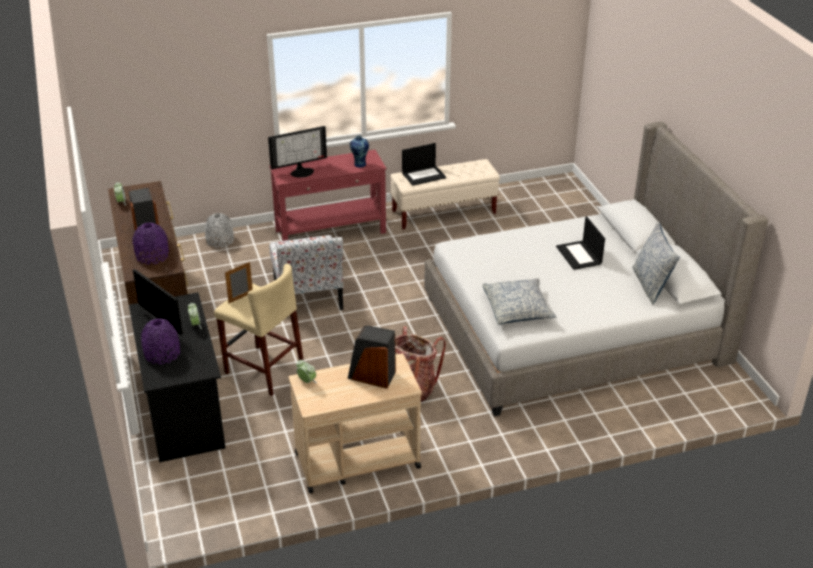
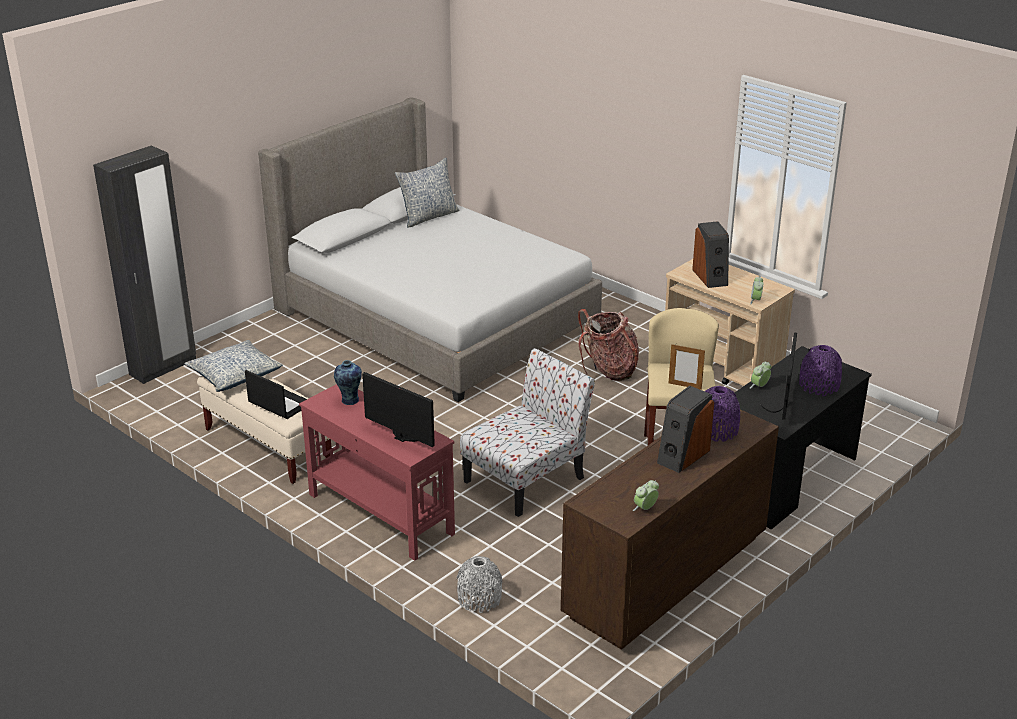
camera: 120 degrees left, 5 degrees down
(518, 309) = (529, 259): pillow -> pillow (235, 375)
(579, 255) = (412, 251): laptop -> none
(581, 196) = (163, 367): none -> black wardrobe

